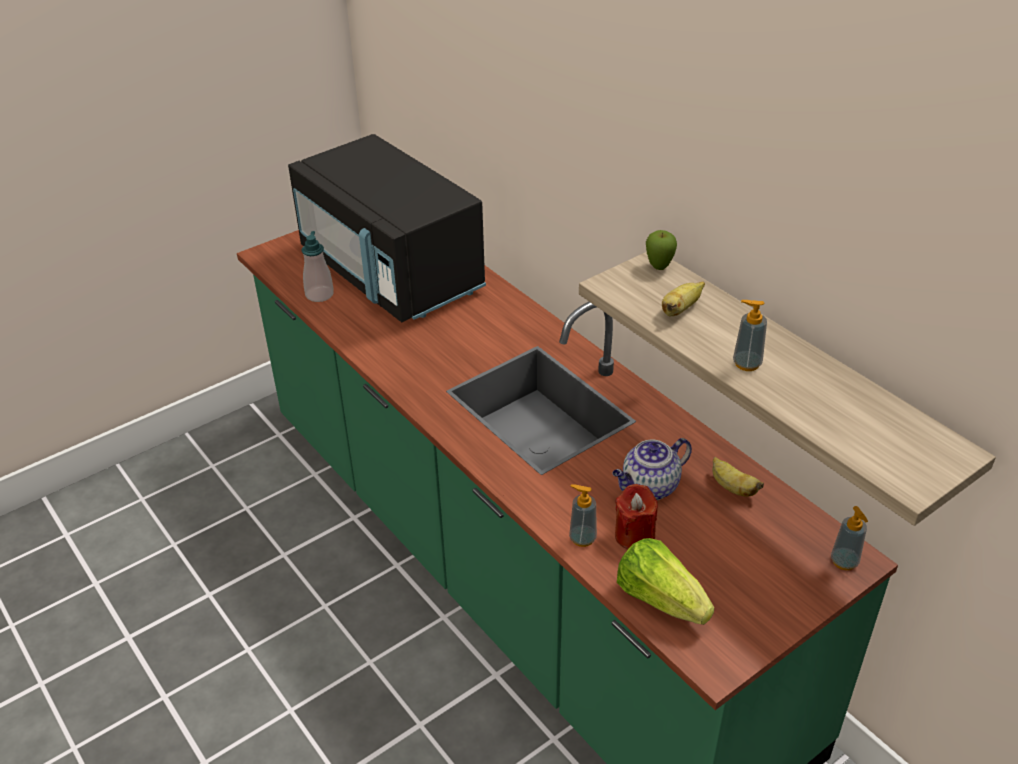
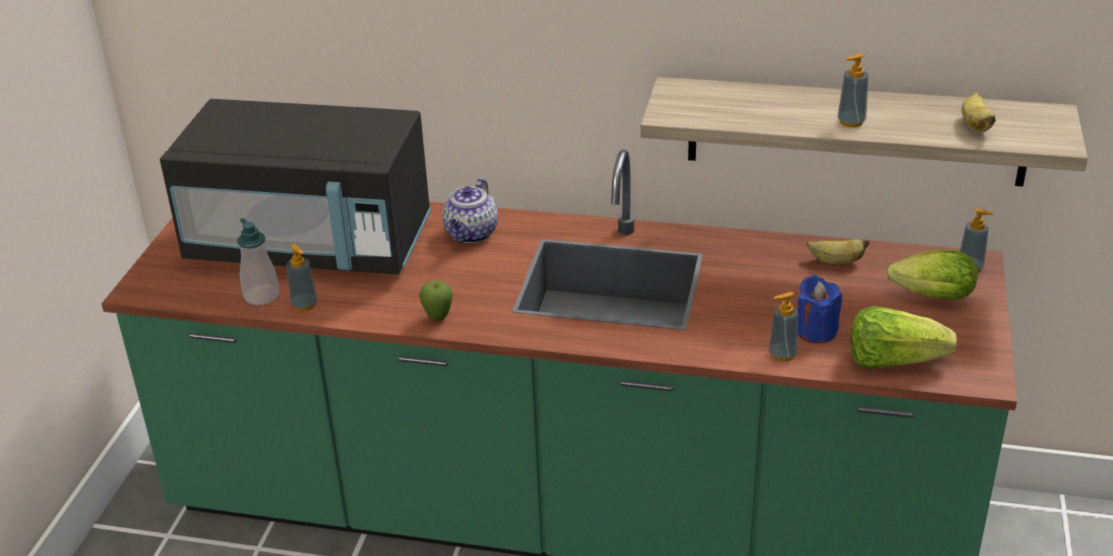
camera: 40 degrees left, 5 degrees down
(334, 314) = (304, 305): none -> soap dispenser
(634, 535) = (815, 331): red candle -> blue candle
(649, 487) = (779, 293): teapot -> teapot (471, 234)
(659, 268) = (685, 88): apple -> apple (438, 318)
(680, 309) = (748, 108): banana -> banana (975, 125)
(769, 563) = (928, 296): none -> lettuce

